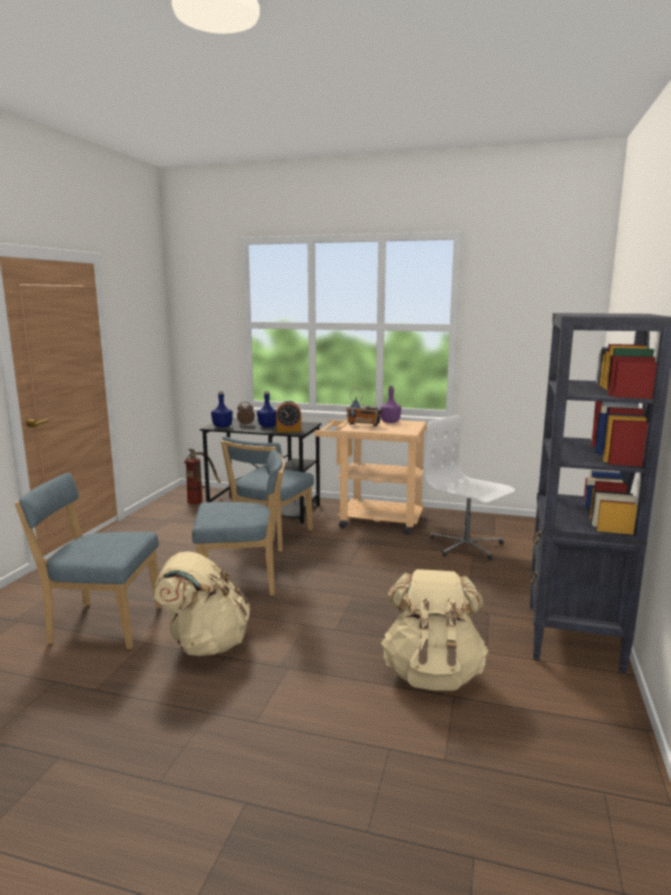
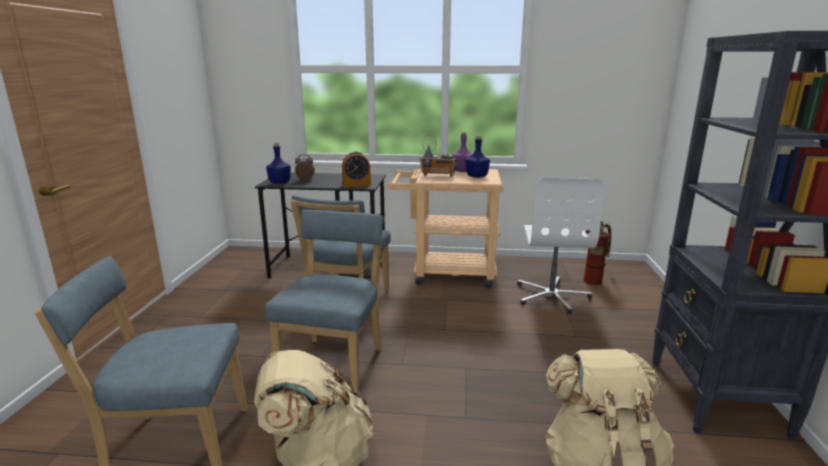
camera: 10 degrees left, 5 degrees up
(199, 500) = (254, 262): fire extinguisher -> fire extinguisher (593, 278)
(242, 582) = (335, 363): blue chair -> blue chair turned 60 degrees counterclockwise
(267, 426) = (330, 180): blue bottle -> blue bottle (476, 176)
(466, 546) = (551, 296): white office chair -> white office chair turned 120 degrees counterclockwise

